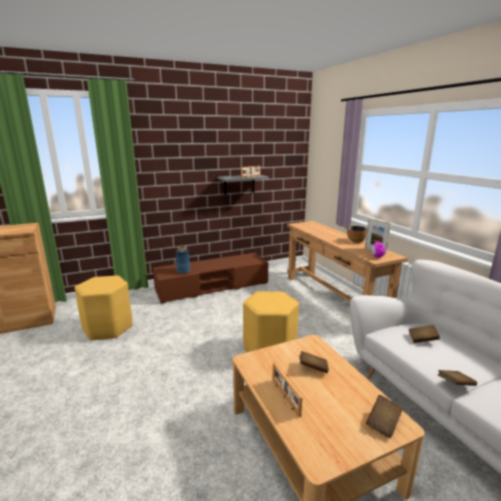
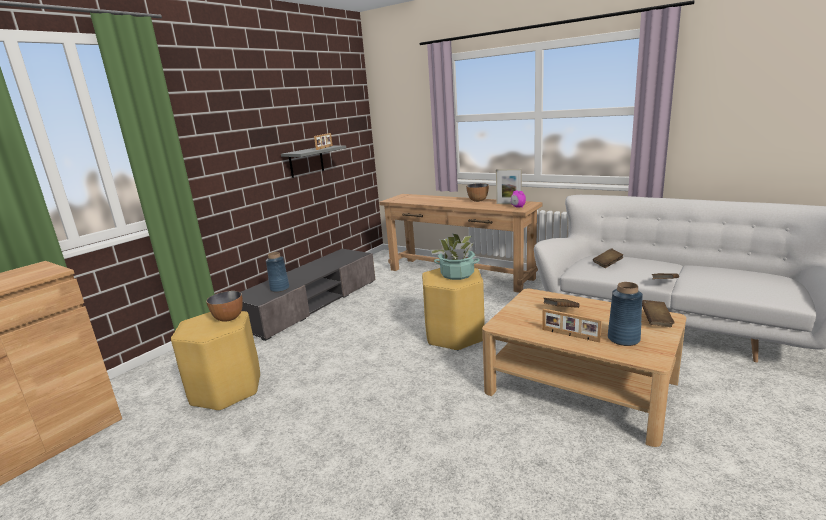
camera: 30 degrees left, 0 degrees up
(111, 284) = (229, 318): none -> bowl
(212, 287) = (311, 304): brown tv stand -> grey tv stand
(274, 302) = (457, 274): none -> potted plant
(324, 426) = (623, 339): none -> blue vase

